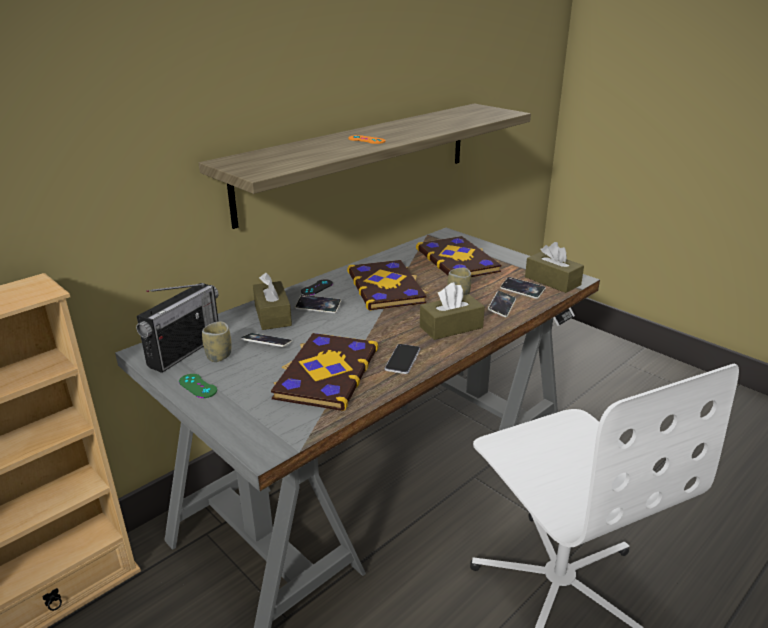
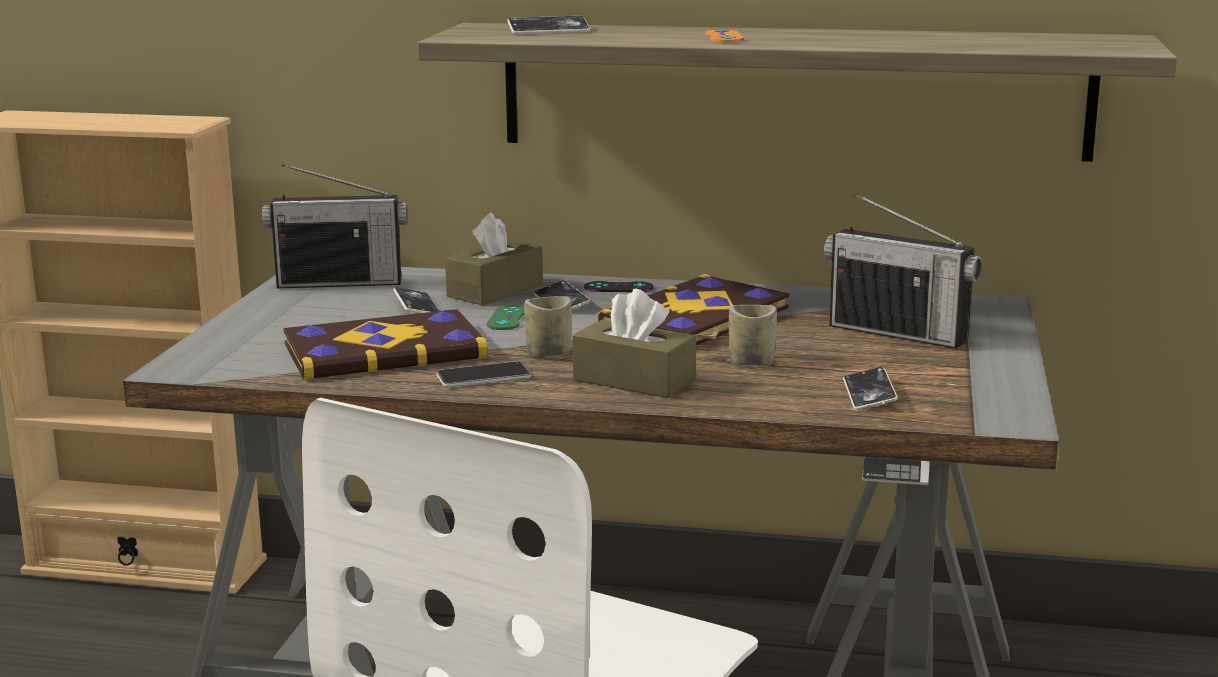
camera: 55 degrees right, 10 degrees down
(198, 386) = (269, 309): green game controller -> green game controller (507, 318)
(219, 356) = (350, 298): cup -> cup (548, 353)
(458, 260) = (898, 333): book -> radio
(501, 306) = (772, 394): phone -> phone (548, 31)
(552, 281) = (960, 407): brown tissue box -> none

